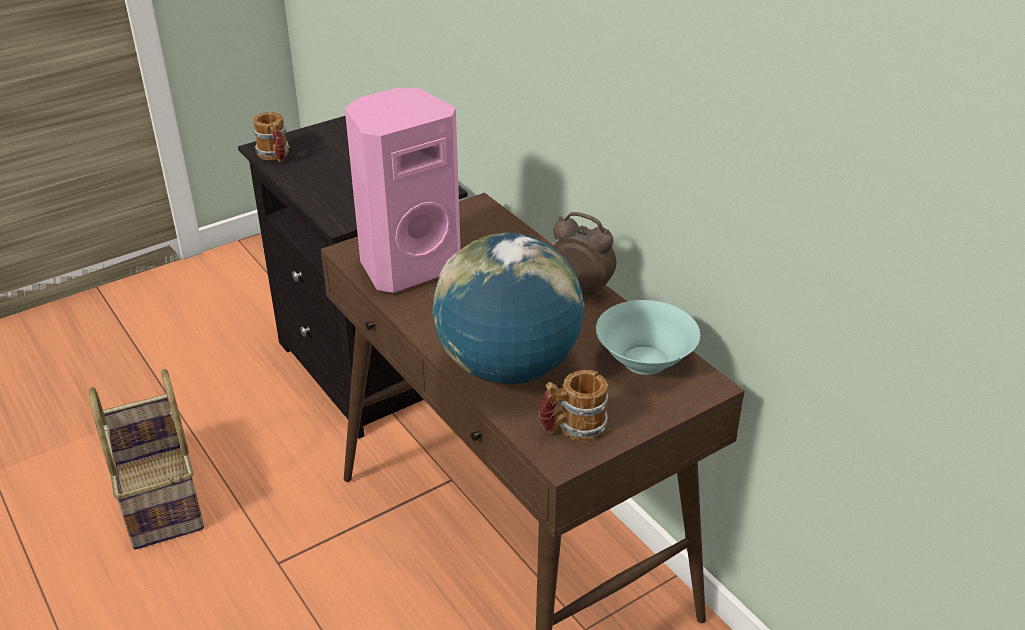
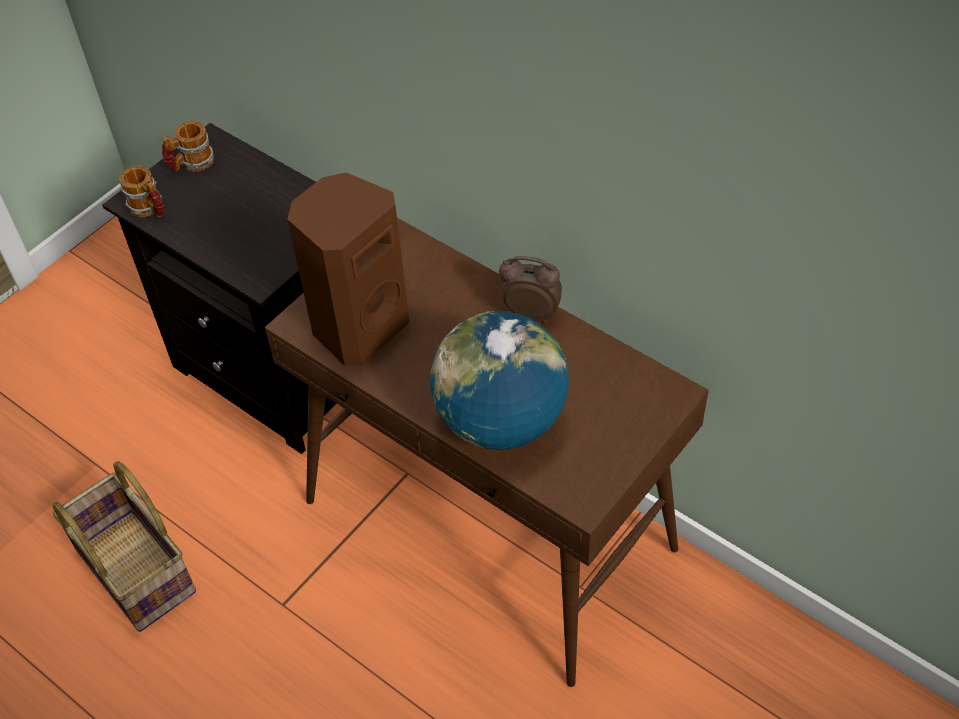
camera: 15 degrees left, 15 degrees up
(407, 266) = (358, 327): pink speaker -> brown speaker
(572, 428) = (581, 471): mug -> mug (191, 164)
(645, 359) = (615, 379): turquoise bowl -> none

